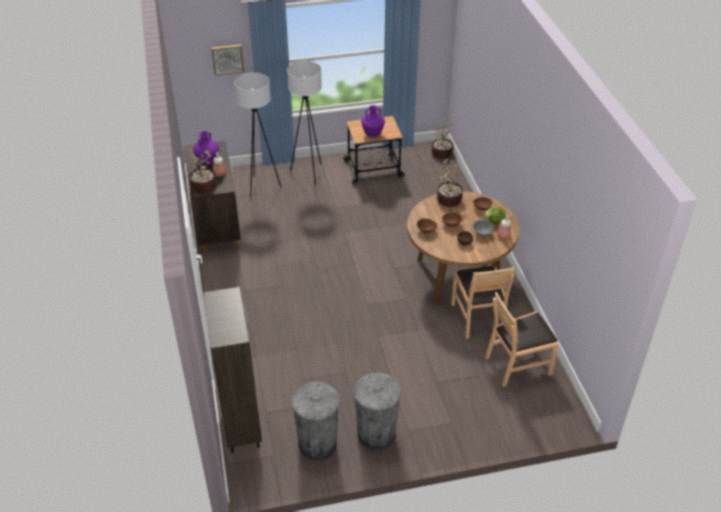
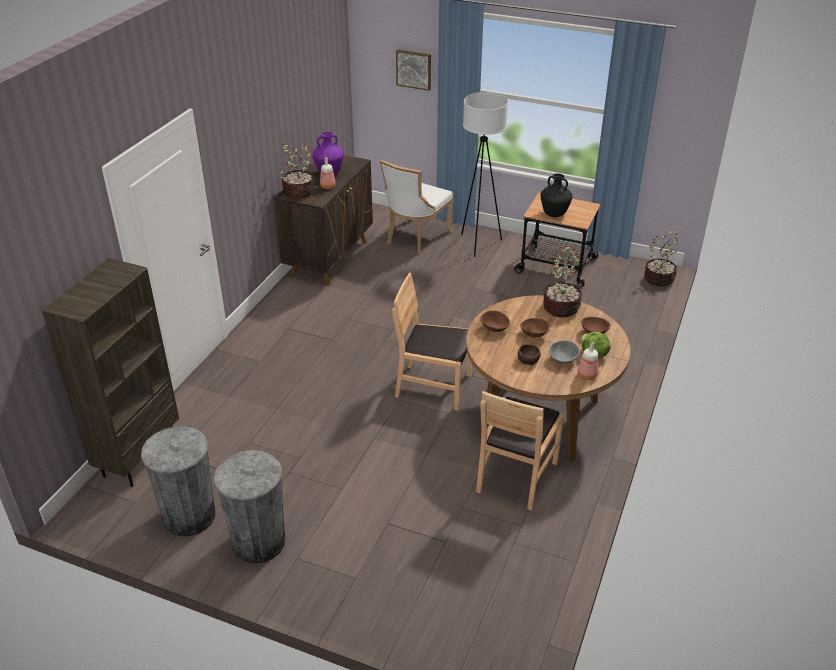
camera: 35 degrees right, 5 degrees down
(261, 186) = (415, 238): white floor lamp -> white chair
(372, 134) = (554, 214): purple vase -> black vase
(518, 365) = (510, 556): brown chair -> brown chair (433, 386)

